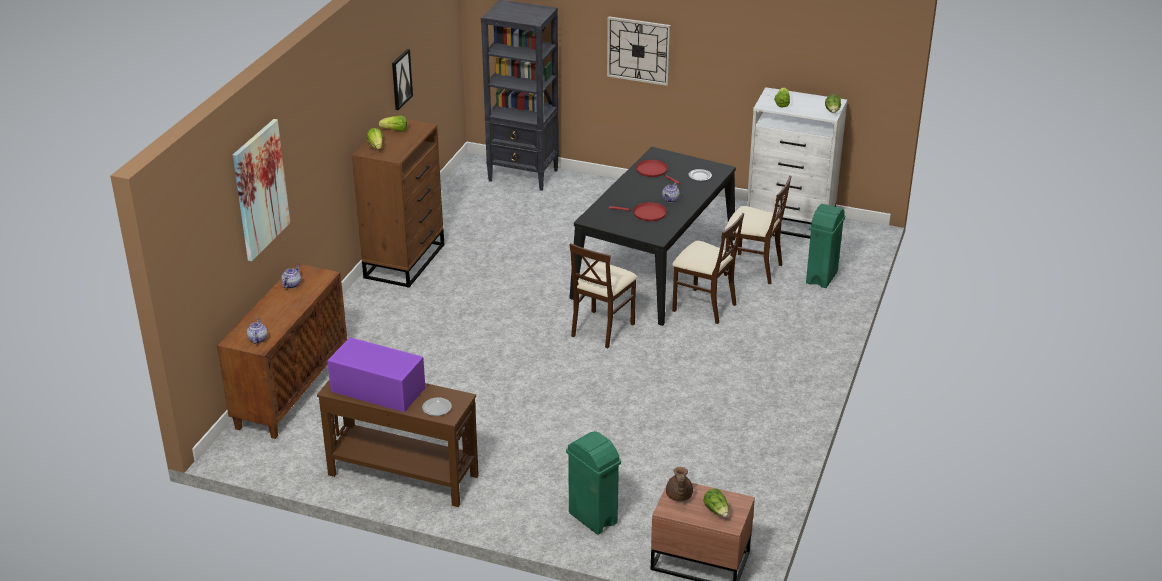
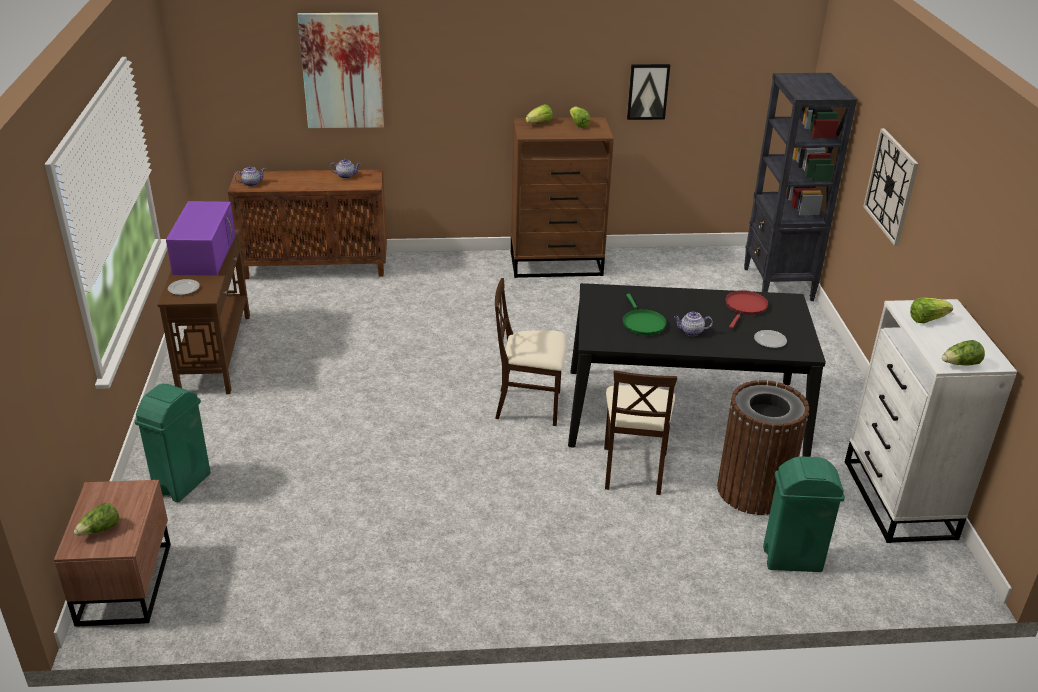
camera: 65 degrees right, 0 degrees up
(647, 214) = (642, 323): red frying pan -> green frying pan
(678, 496) = (123, 494): brown teapot -> none
(752, 269) = (753, 490): beige chair -> brown trash can

